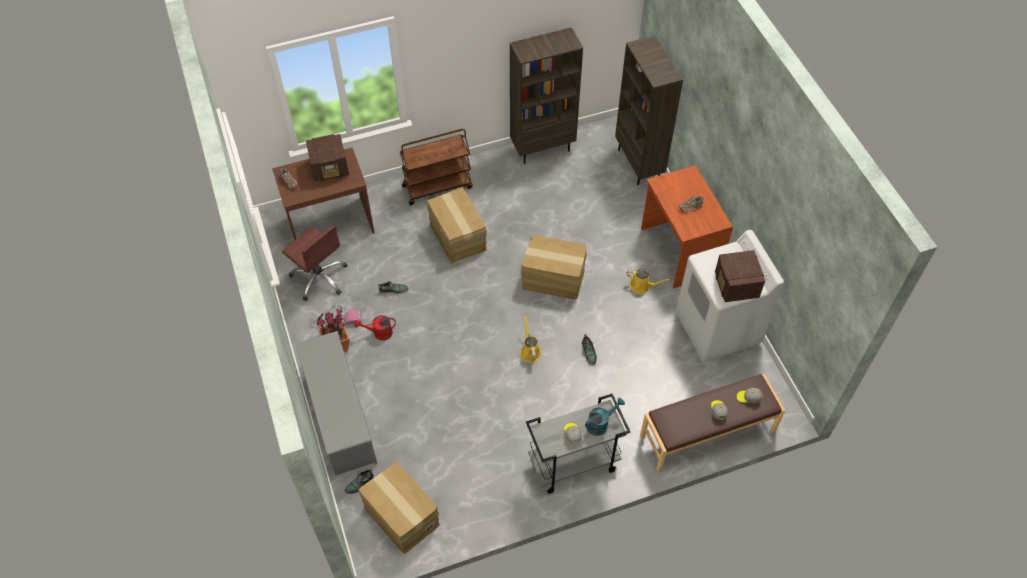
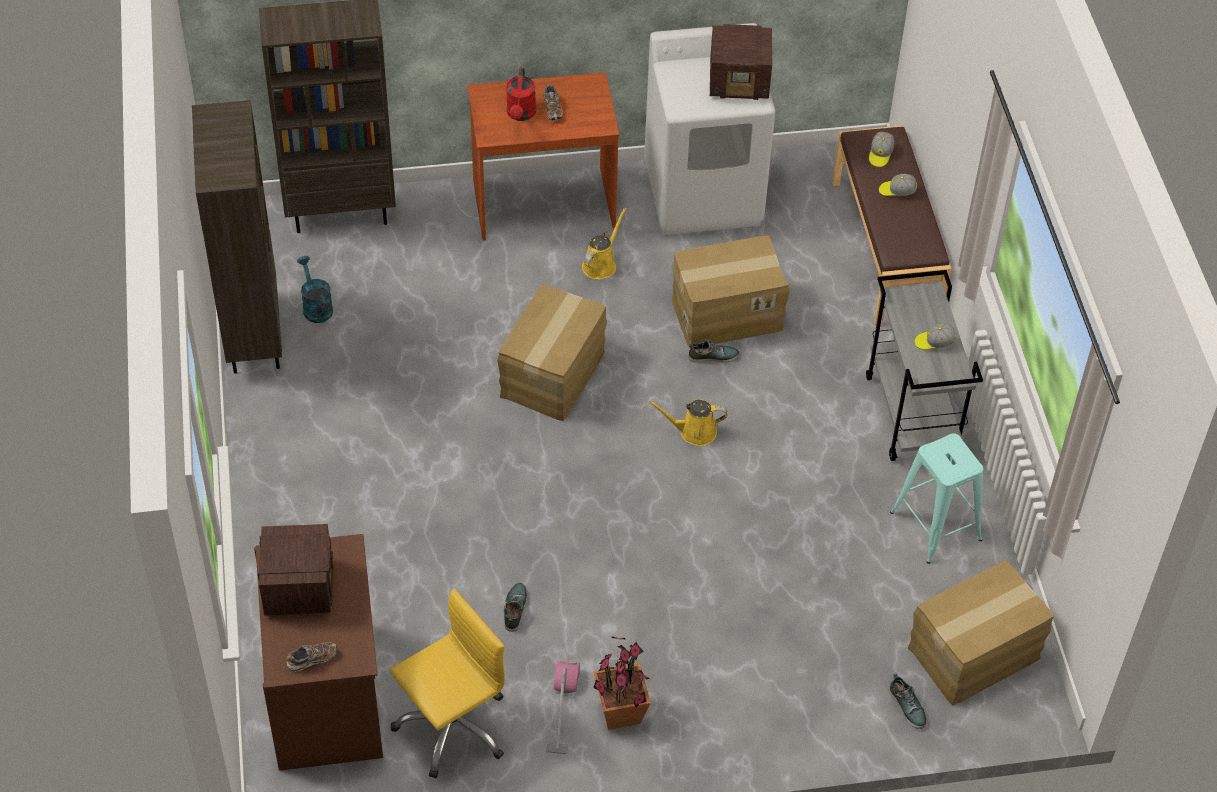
camera: 80 degrees left, 5 degrees down
(319, 277) = (452, 726): brown office chair -> yellow office chair
(340, 417) = (772, 722): grey shoe rack -> none
(379, 333) = (606, 643): red watering can -> red watering can (521, 115)
(437, 186) = (288, 507): brown cart -> none
(458, 236) = (420, 492): cardboard box -> cardboard box (726, 313)
(490, 486) = (935, 526): none -> turquoise stool
(600, 423) = (920, 306): turquoise watering can -> turquoise watering can (315, 306)

